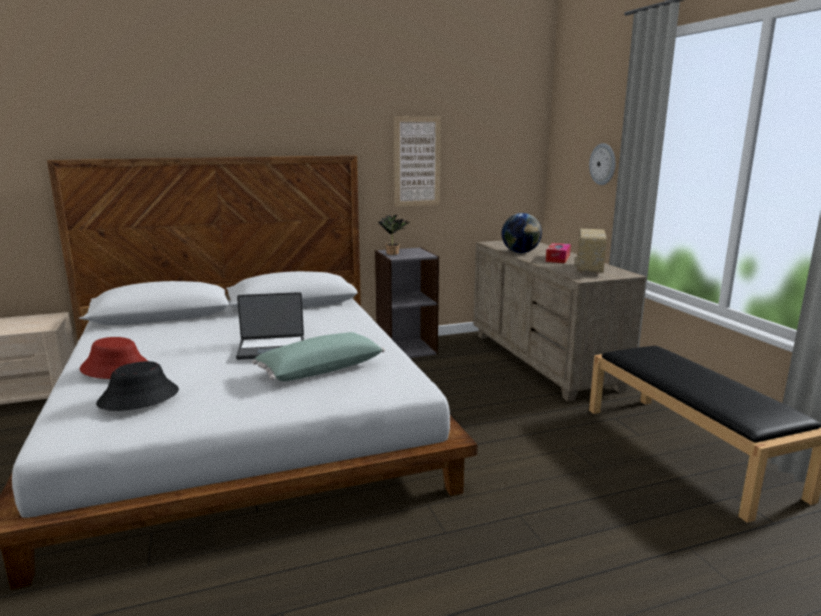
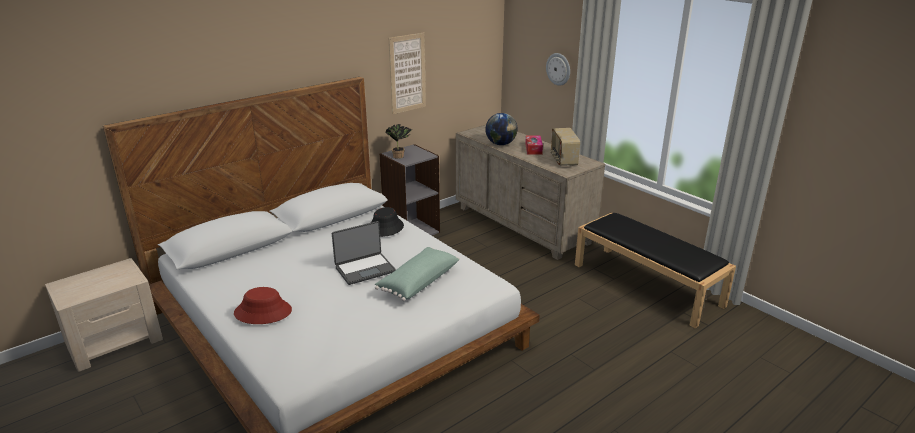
camera: 20 degrees left, 10 degrees up
(139, 397) = (314, 334): black hat -> black hat (385, 228)

